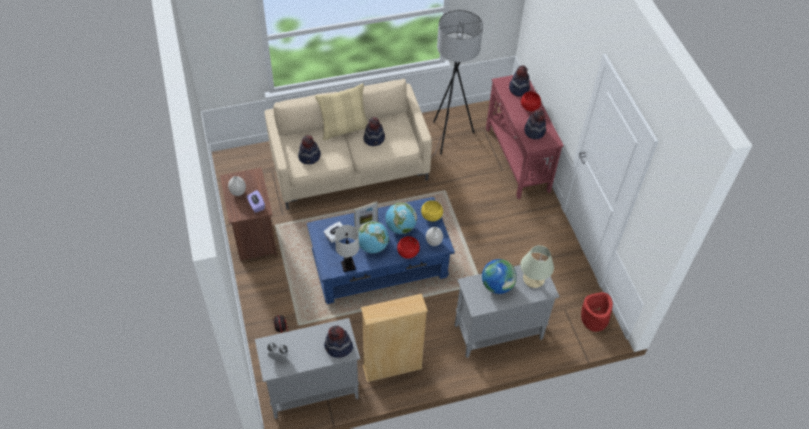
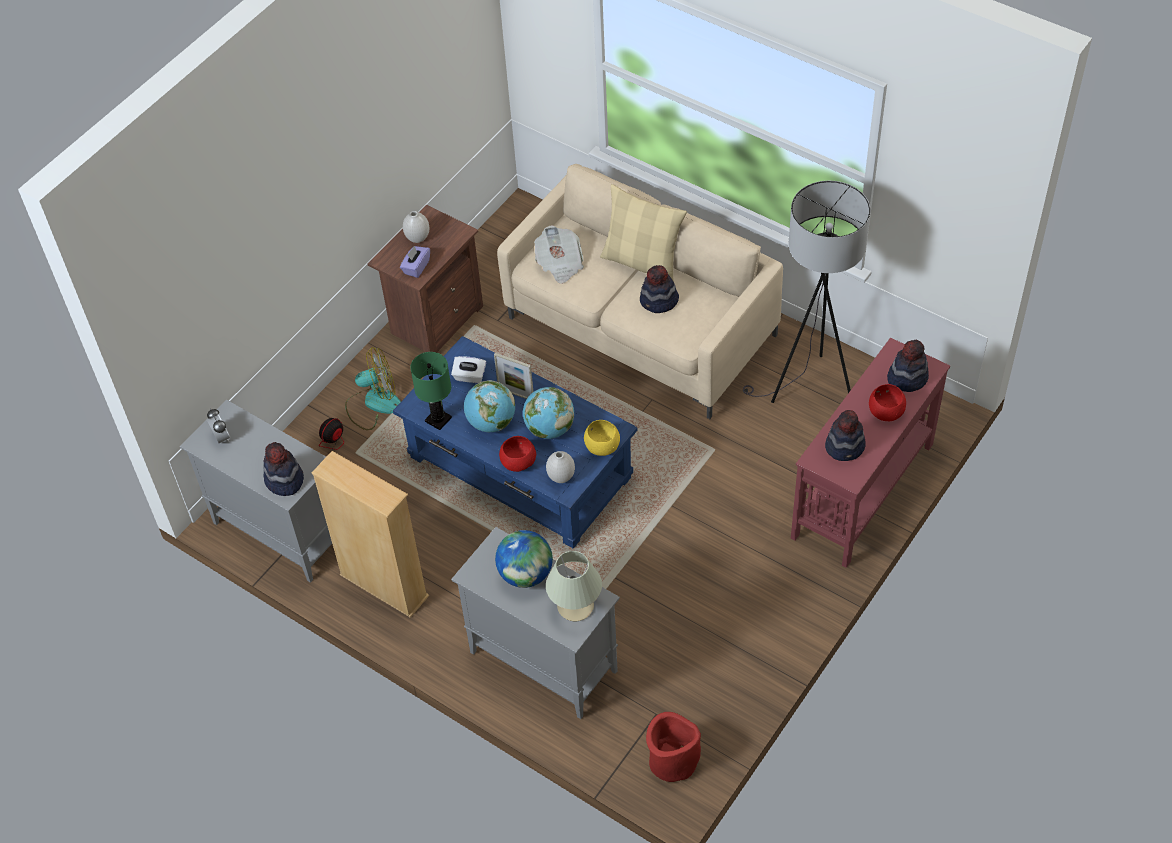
camera: 55 degrees right, 0 degrees up
(276, 297) = (373, 404): none -> fan
(309, 157) = (559, 264): hat -> newspaper
(348, 266) = (438, 420): white table lamp -> green table lamp

